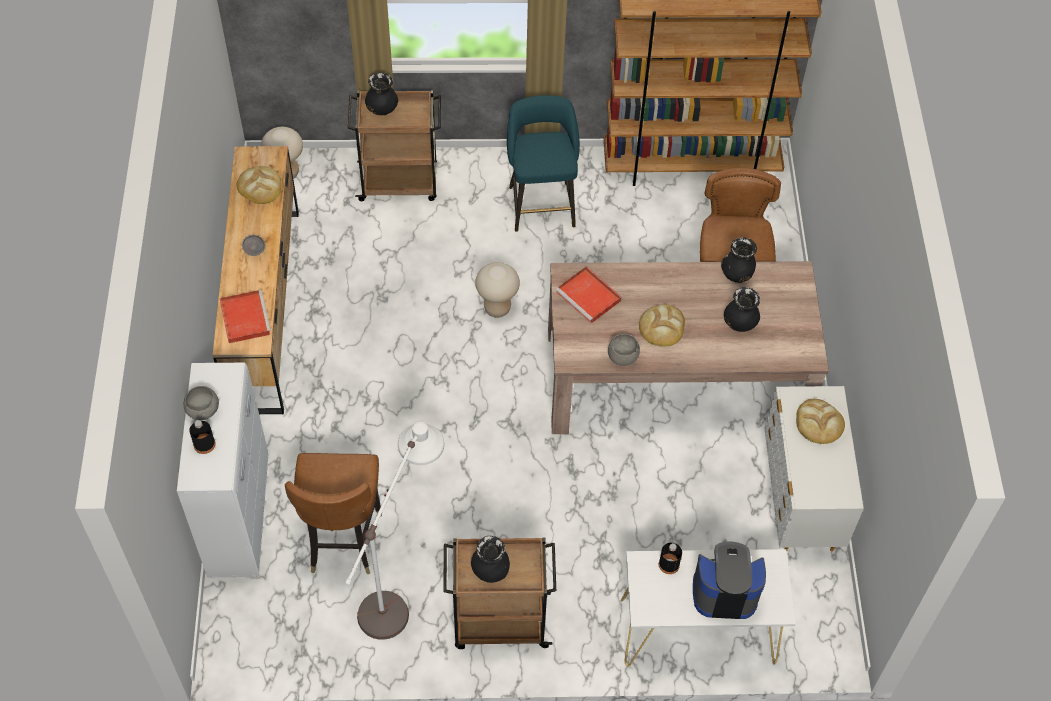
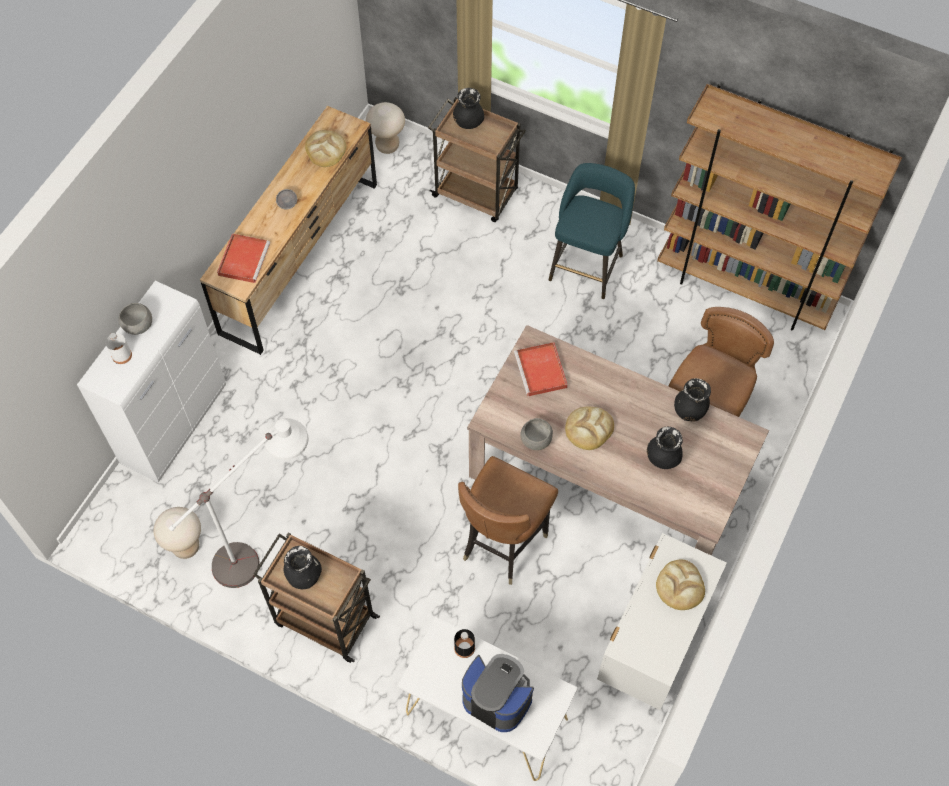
camera: 30 degrees right, 5 degrees up
(204, 444) = (121, 355): black bottle -> white bottle
(342, 540) = (242, 485): brown chair -> brown chair (503, 543)
(497, 308) = (491, 343): beige stool -> beige stool (186, 547)

